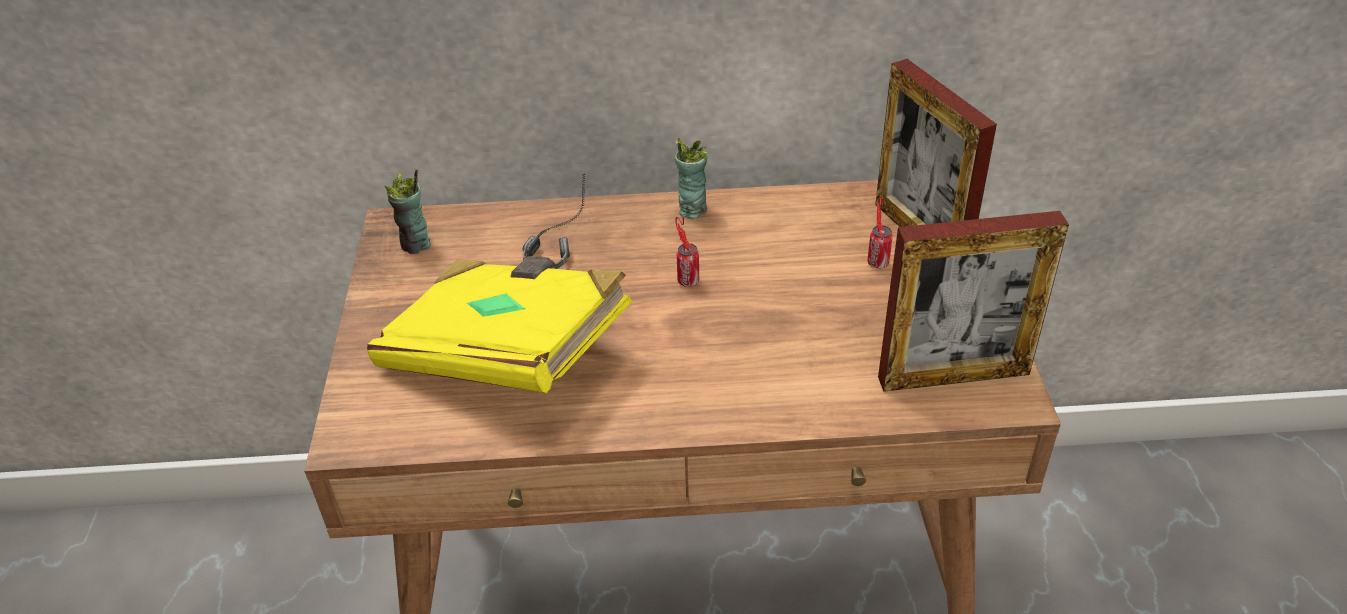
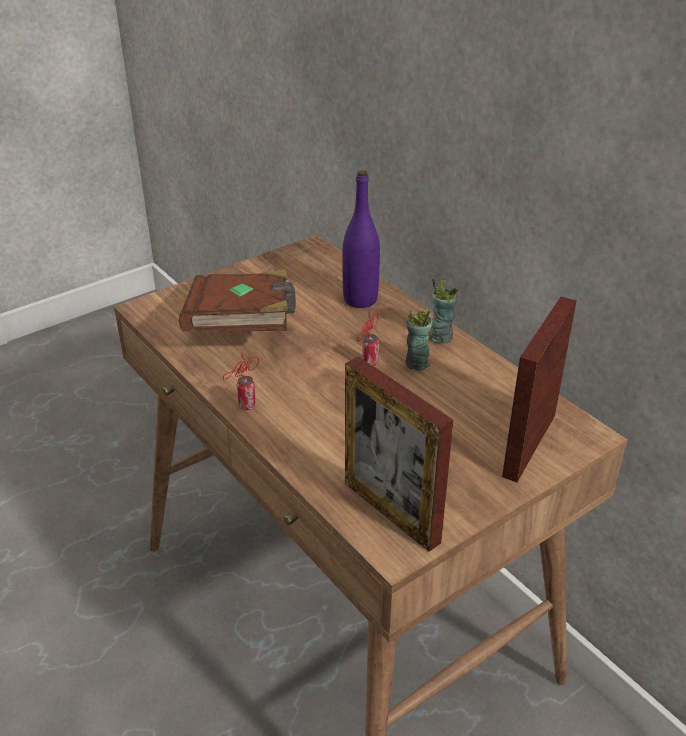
camera: 55 degrees right, 5 degrees down
(416, 245) = (302, 261): cup -> cup (416, 364)
(507, 356) = (243, 327): yellow book -> brown book
(556, 235) = (360, 300): headphones -> purple bottle
(878, 265) = (473, 436): can -> can (245, 407)

